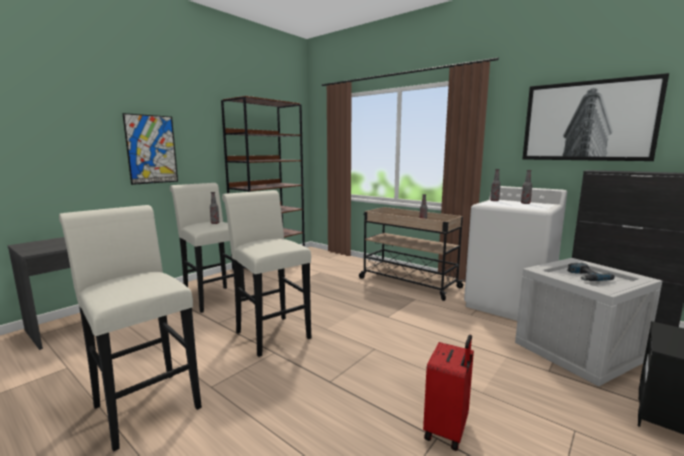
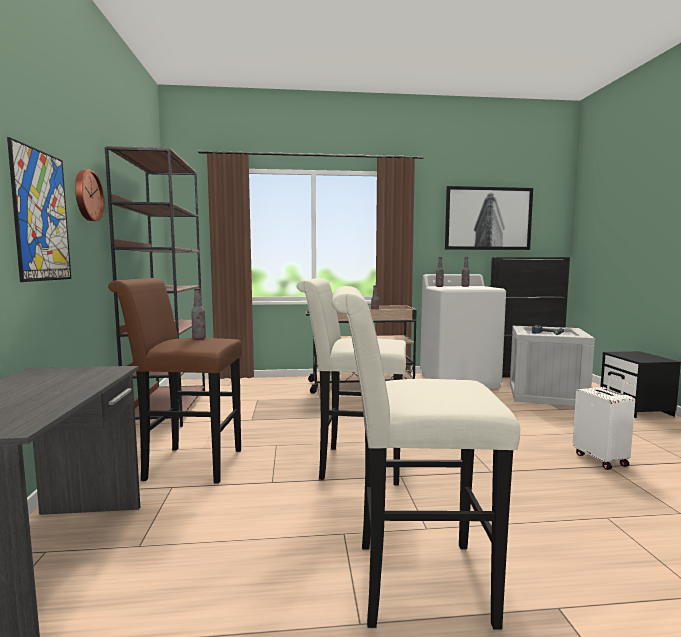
camera: 45 degrees left, 5 degrees down
(200, 132) = (87, 195): none -> wall clock
(212, 297) = (186, 464): white stool -> brown stool
(447, 430) = (601, 459): red suitcase -> white suitcase

